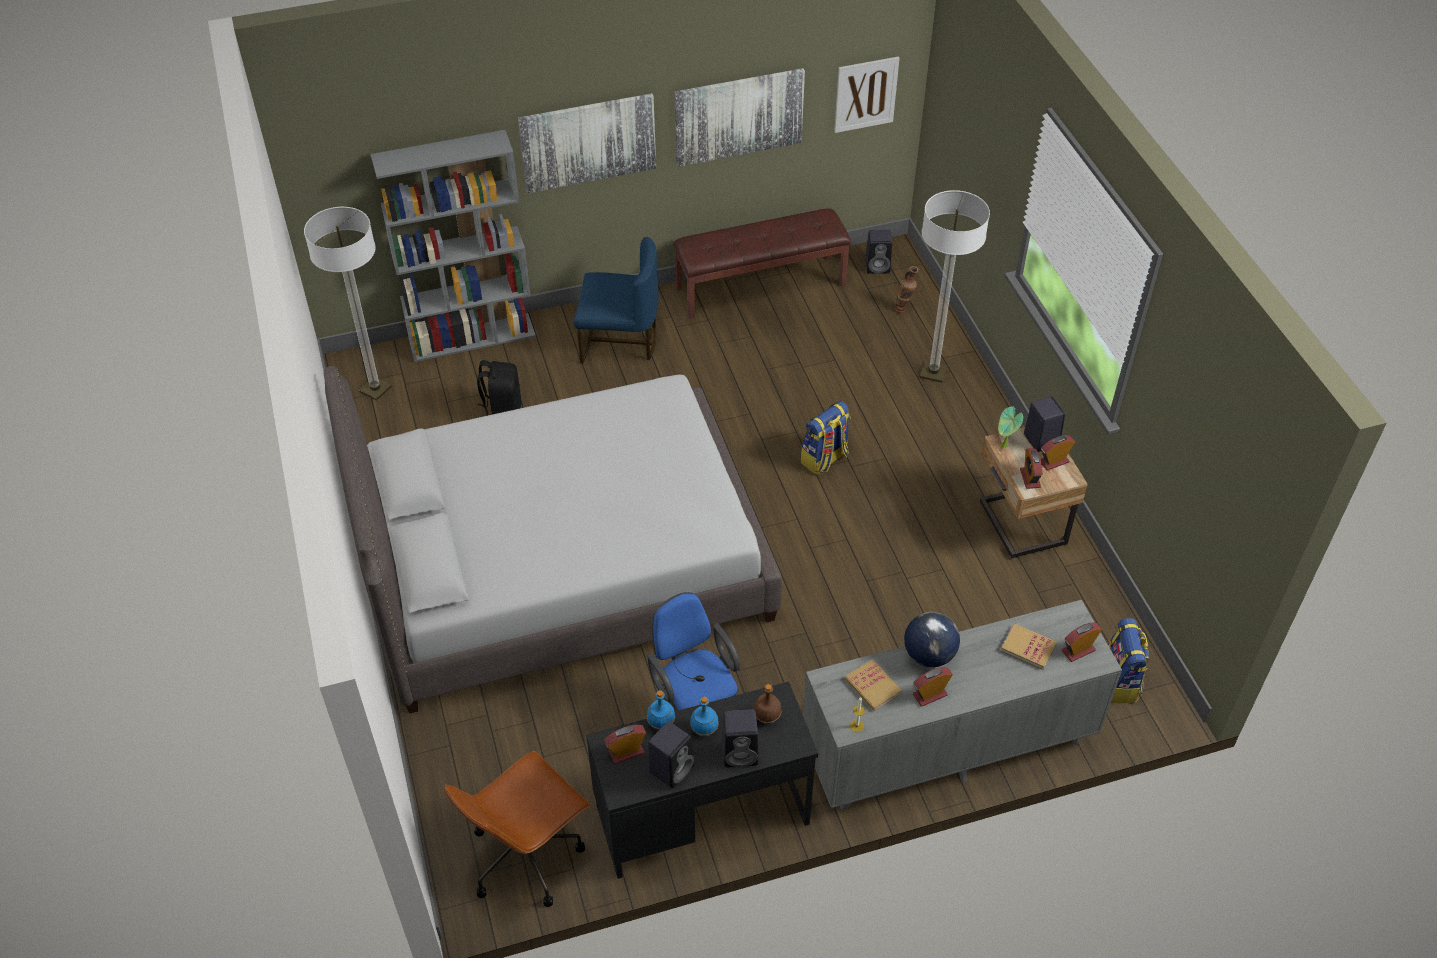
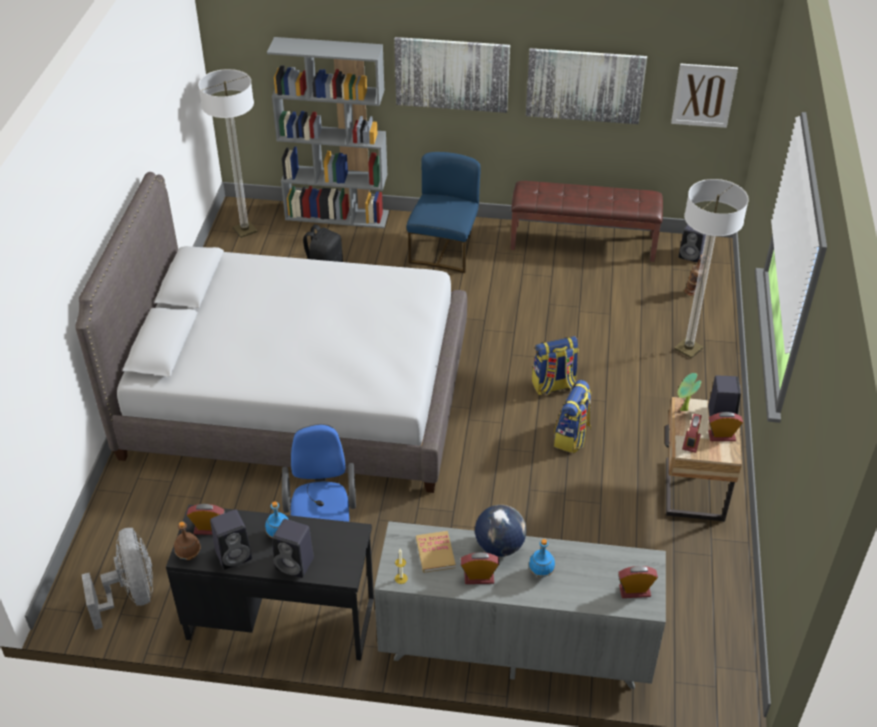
camera: 25 degrees right, 5 degrees down
(526, 855) = (131, 594): brown office chair -> grey fan
(619, 342) = (444, 250): blue chair -> blue chair turned 105 degrees counterclockwise
(660, 724) = (249, 518): blue bottle -> blue bottle (540, 573)
(766, 717) = (334, 545): brown bottle -> brown bottle (188, 555)
(1028, 648) = (590, 572): book -> none
(1120, 682) = (704, 652): backpack -> backpack (572, 437)

